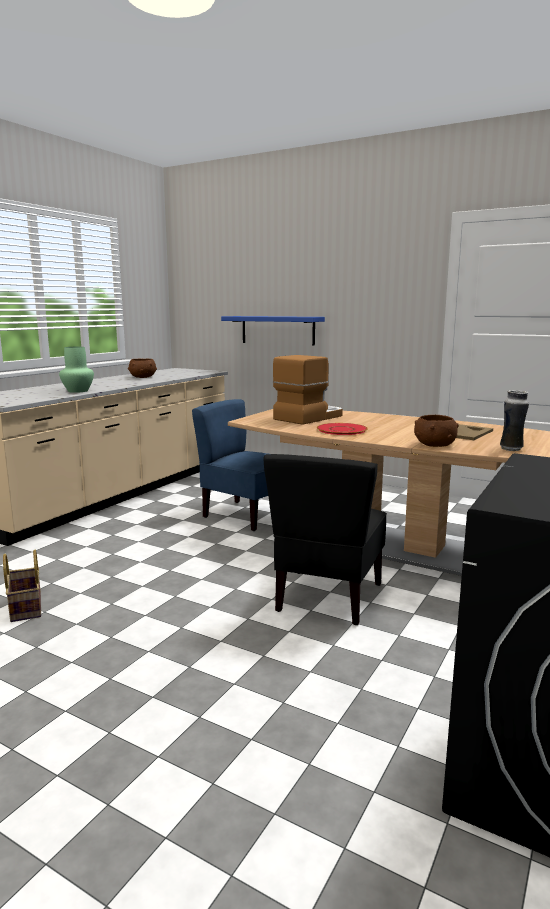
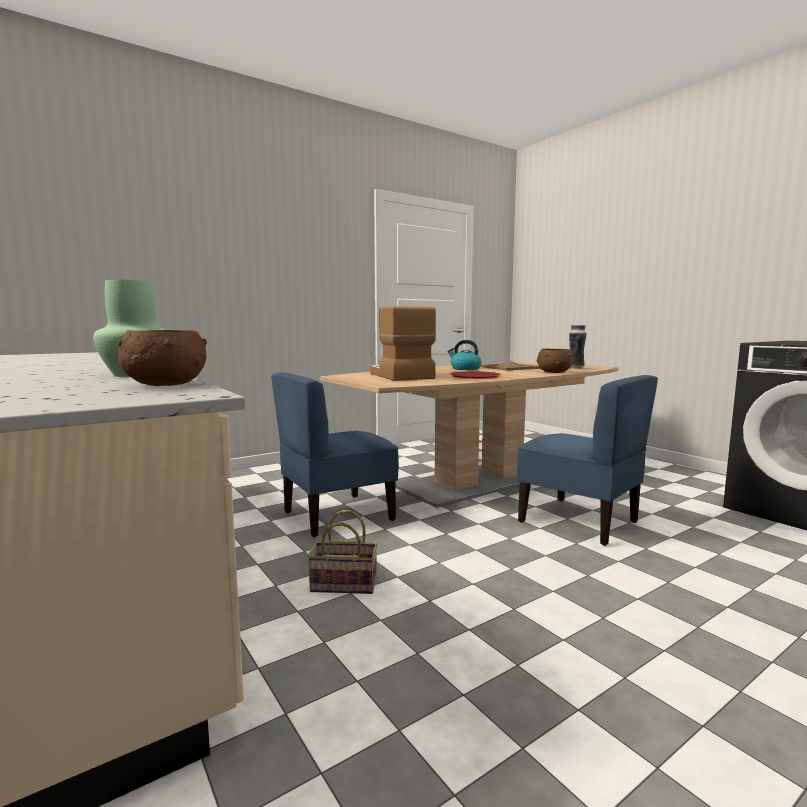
camera: 65 degrees left, 5 degrees down
(25, 607) = (556, 734): basket -> basket (342, 585)
(142, 377) = (64, 361): brown bowl -> brown bowl (165, 384)
(277, 330) = (190, 293): blue shelf -> none
(327, 597) = (579, 521): black chair -> blue chair
(408, 423) = (465, 369): none -> kettle

